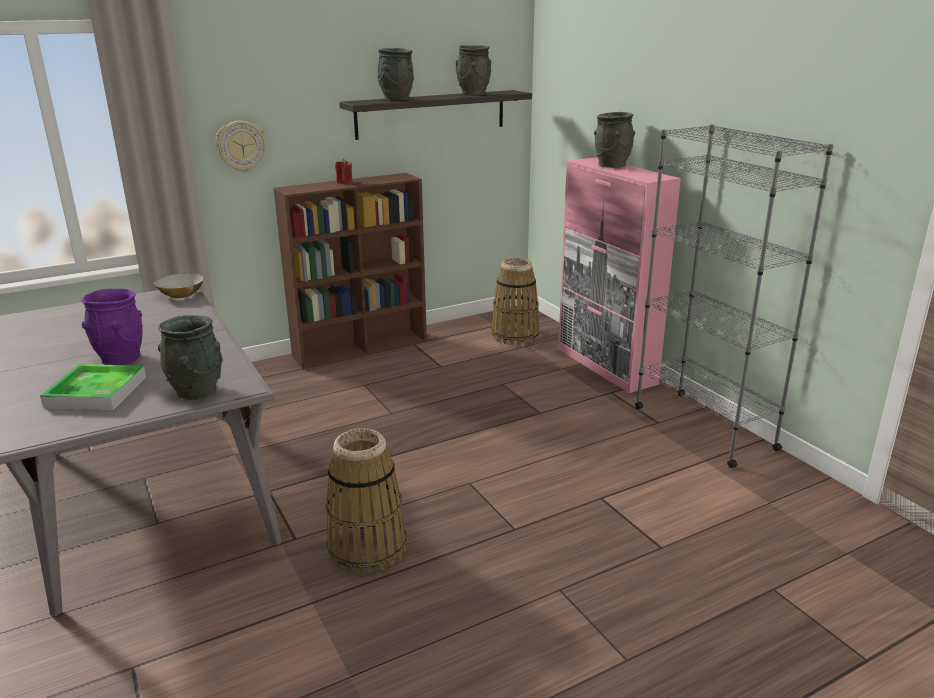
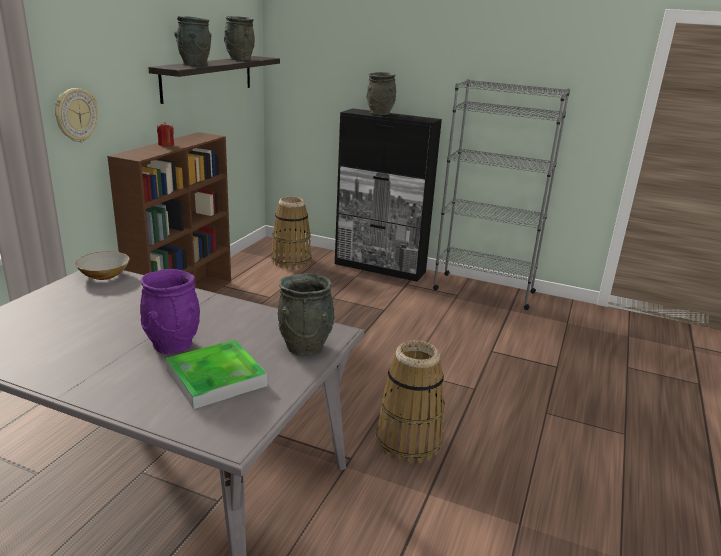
camera: 40 degrees left, 0 degrees up
(606, 366) = (380, 268): pink cabinet -> black cabinet

